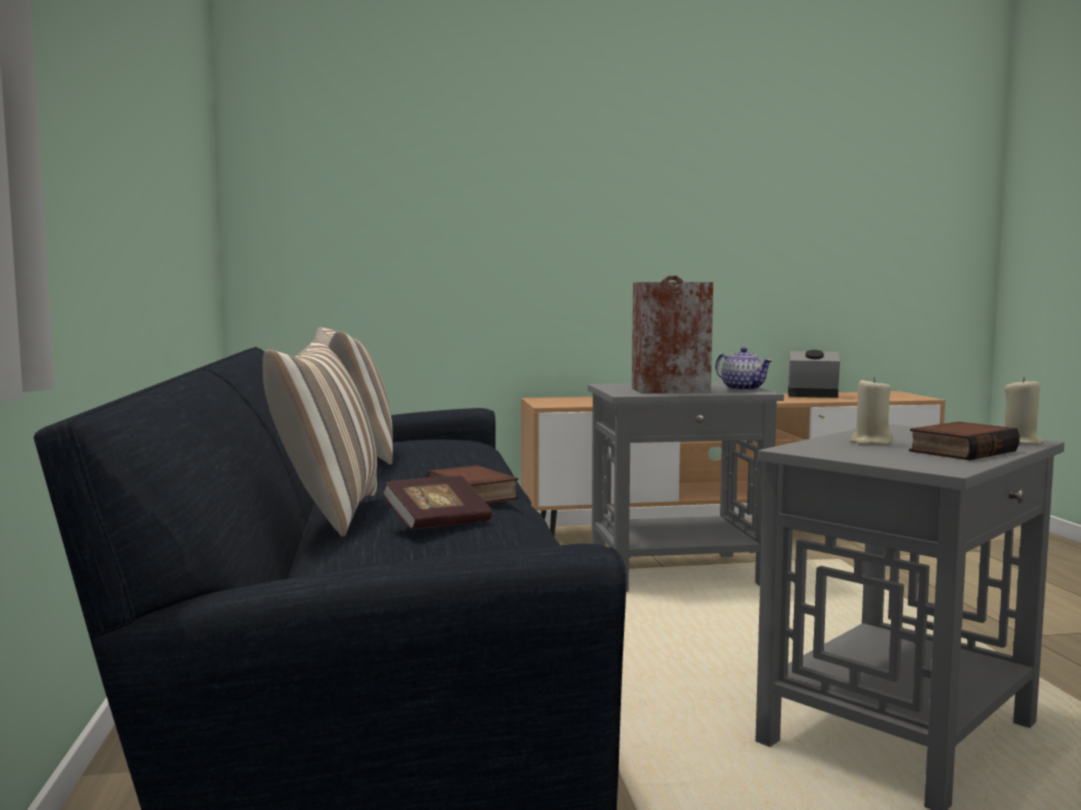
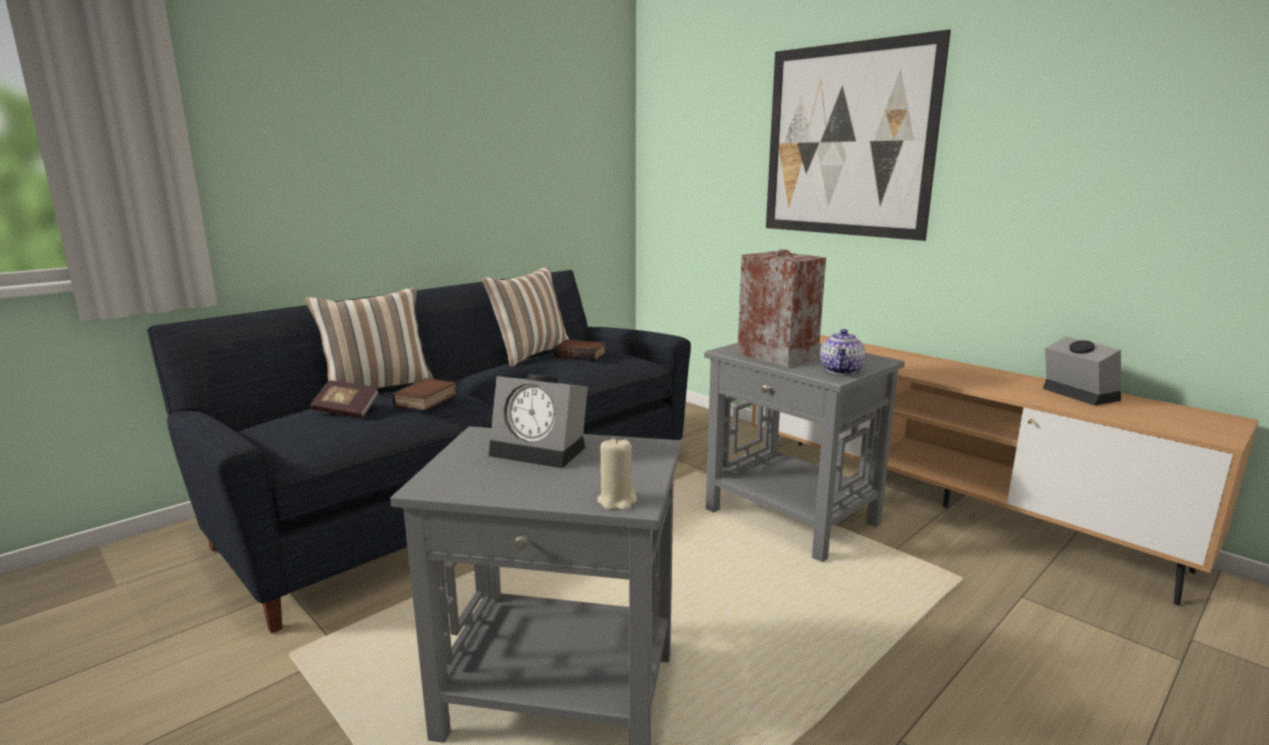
camera: 55 degrees right, 10 degrees up
(555, 186) = (847, 141): none -> picture
(871, 442) = (542, 450): beige candle -> alarm clock
(961, 450) = (532, 483): book -> book (581, 355)

